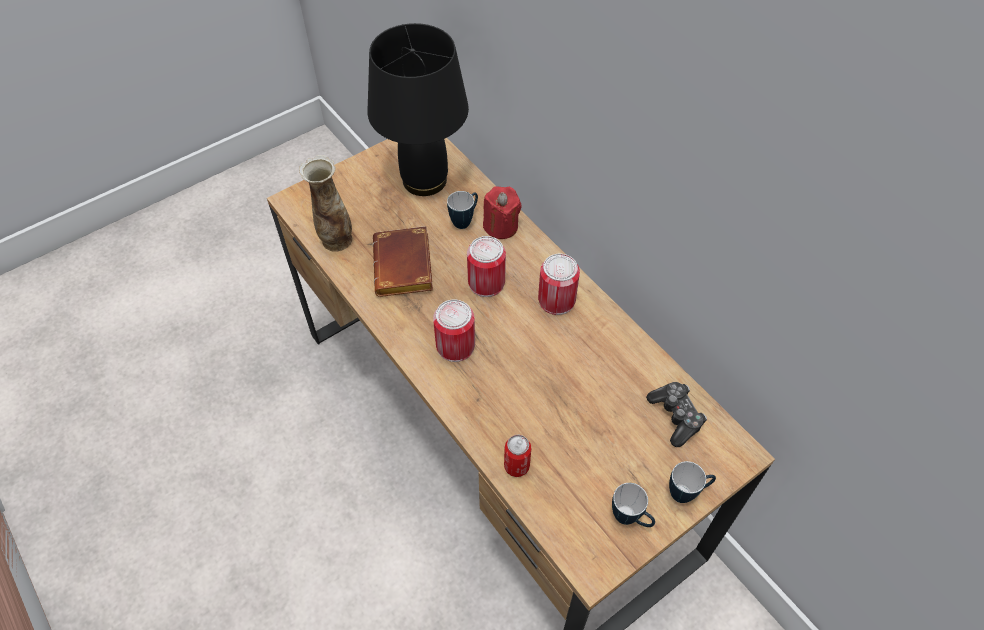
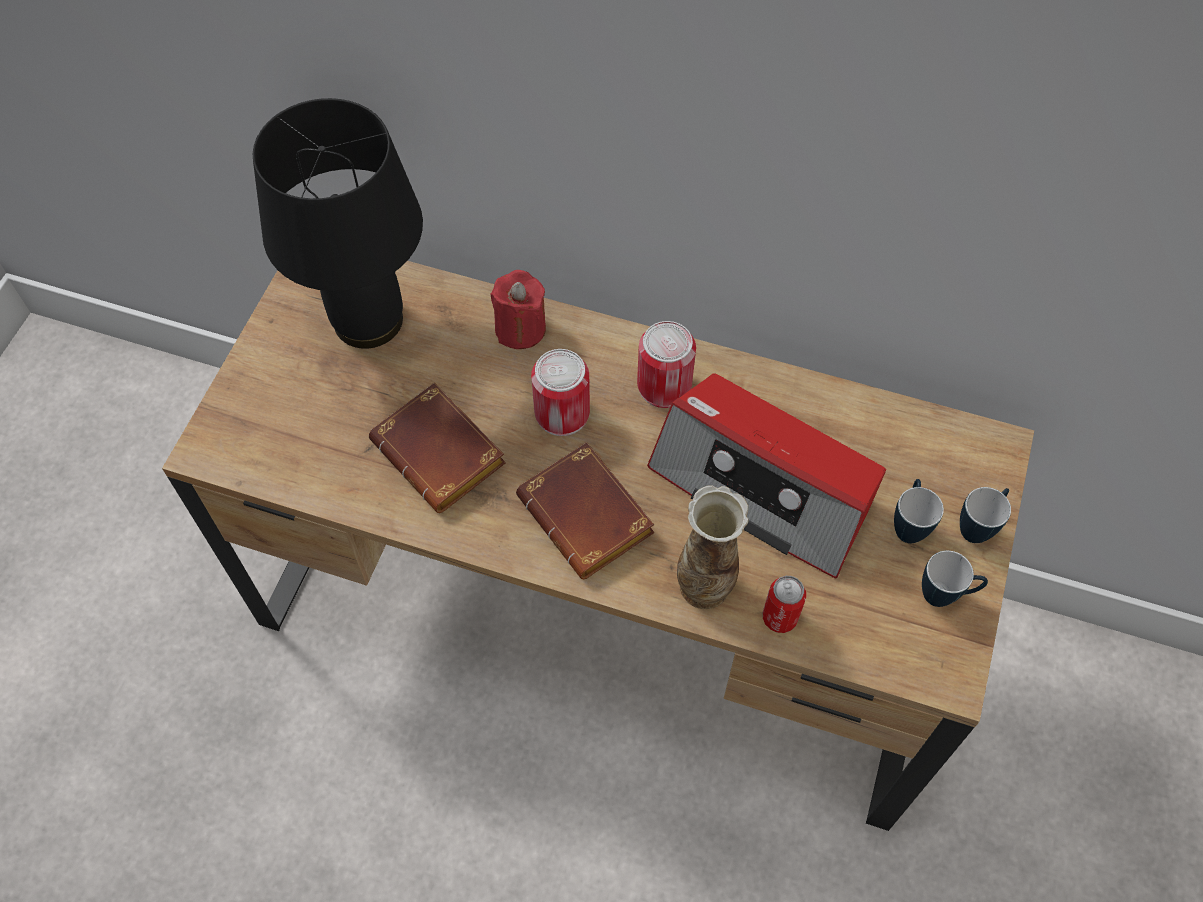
camera: 35 degrees left, 5 degrees up
(336, 240) = (317, 471): vase -> vase (704, 588)
(455, 346) = (590, 517): can -> brown book
(465, 220) = (468, 346): mug -> mug (908, 524)
(569, 389) = (764, 487): none -> radio
(676, 416) = (902, 446): game controller -> none

